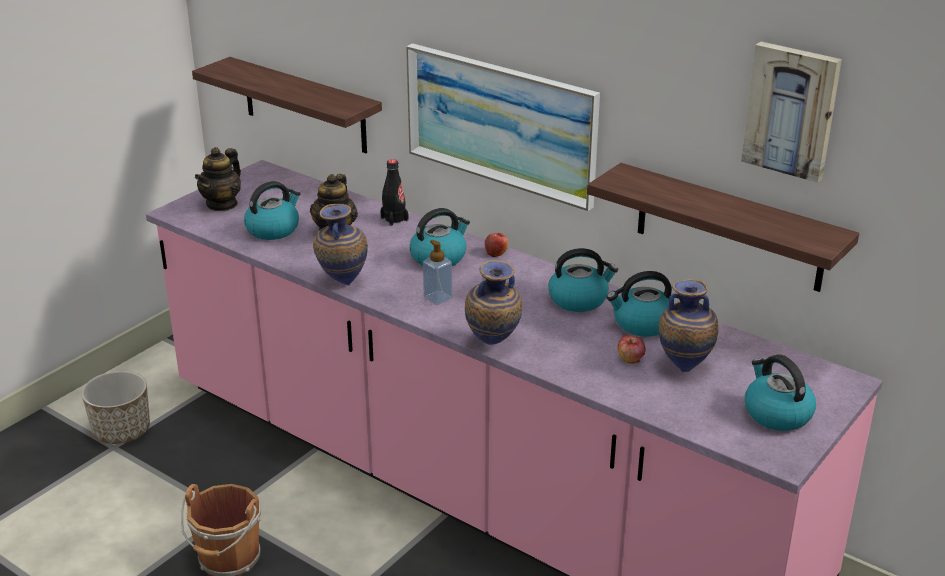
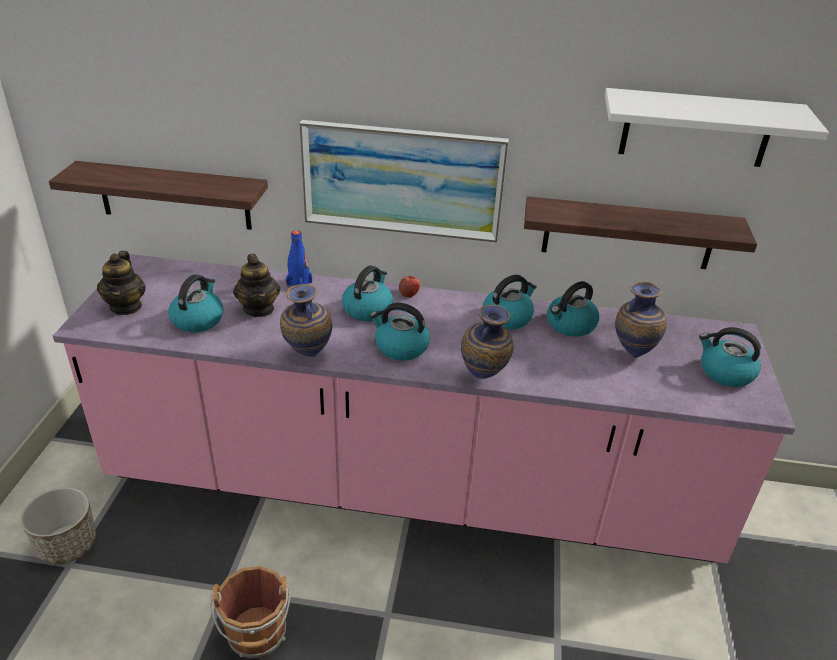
camera: 30 degrees left, 5 degrees up
(394, 219) = (299, 283): black bottle -> blue bottle
(438, 298) = (400, 347): soap dispenser -> kettle
(630, 359) = (591, 358): apple -> none
(792, 110) = (696, 128): picture -> white shelf

